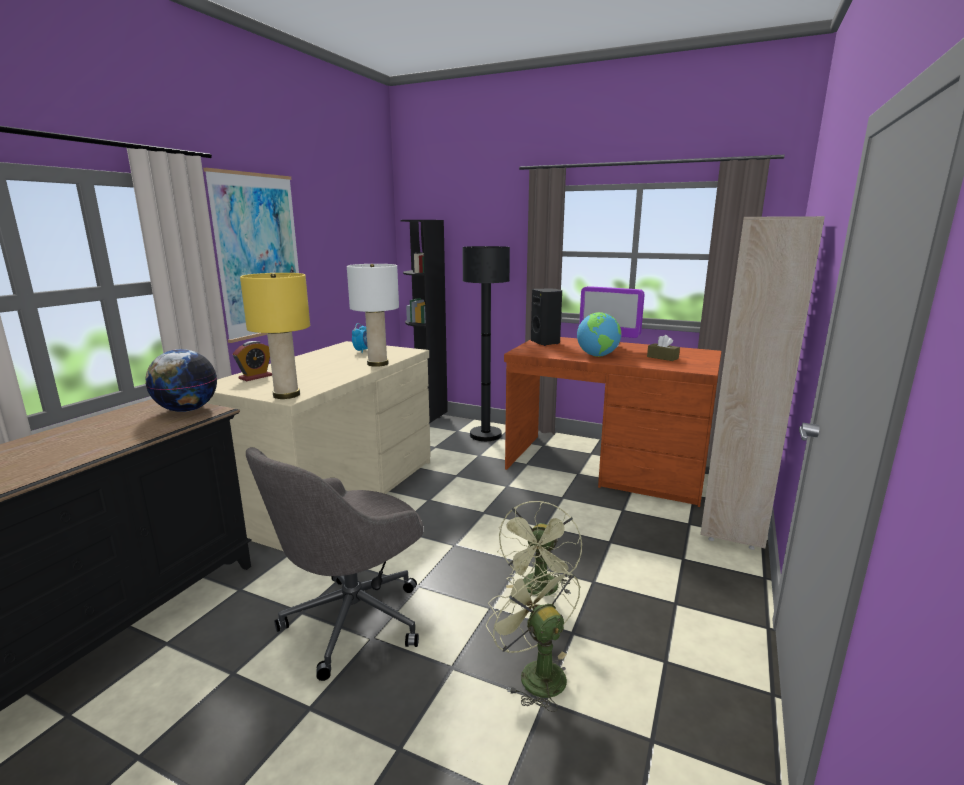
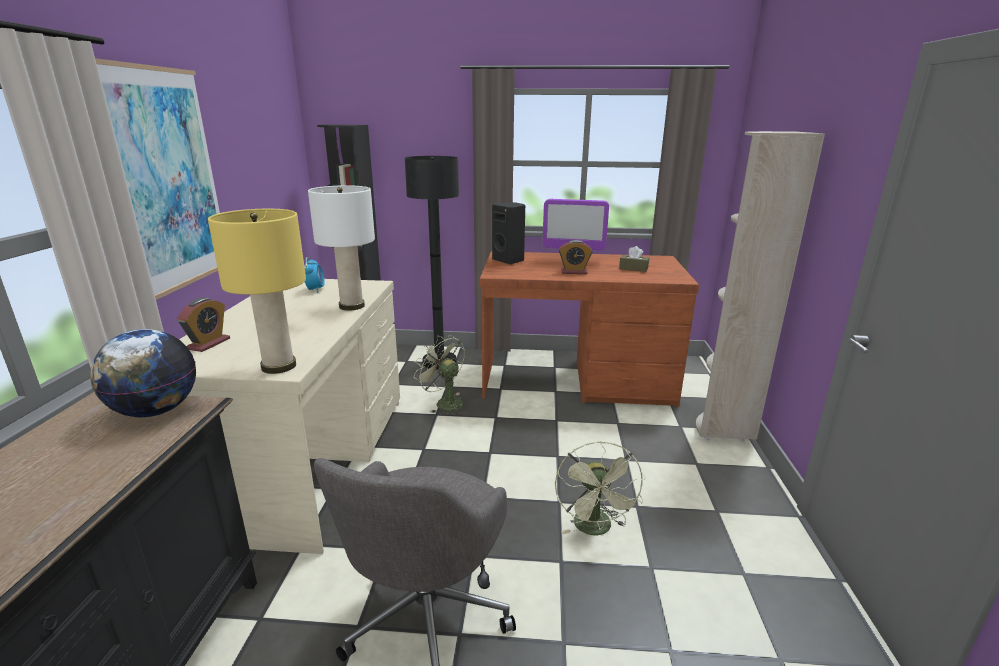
camera: 20 degrees left, 5 degrees up
(535, 672) = (644, 622): green fan -> green fan (444, 403)
(597, 356) = (574, 272): globe -> alarm clock

